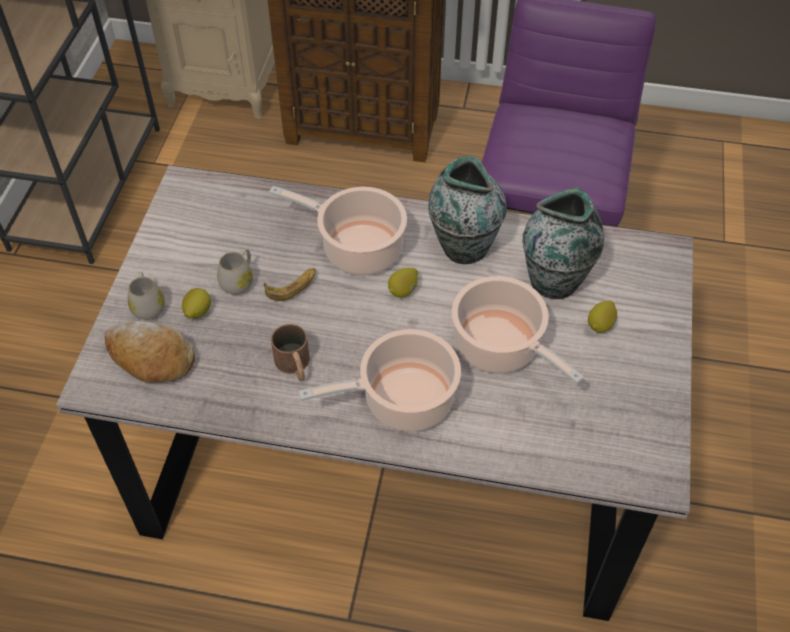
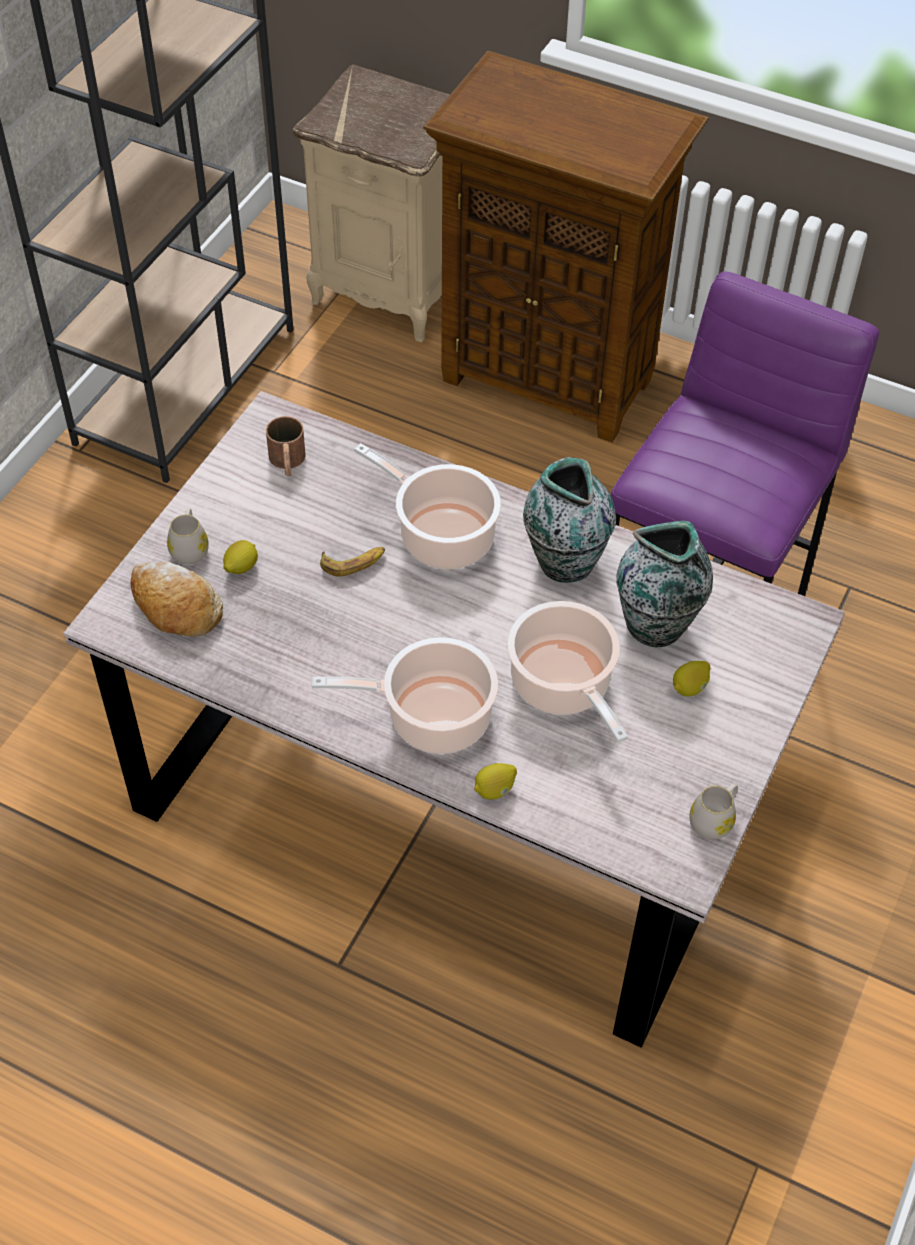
camera: 15 degrees right, 0 degrees up
(239, 281) = (297, 543): white mug -> white mug (714, 820)
(294, 366) = (327, 652): brown mug -> brown mug (287, 462)
(403, 291) = (476, 596): lemon -> lemon (495, 790)

